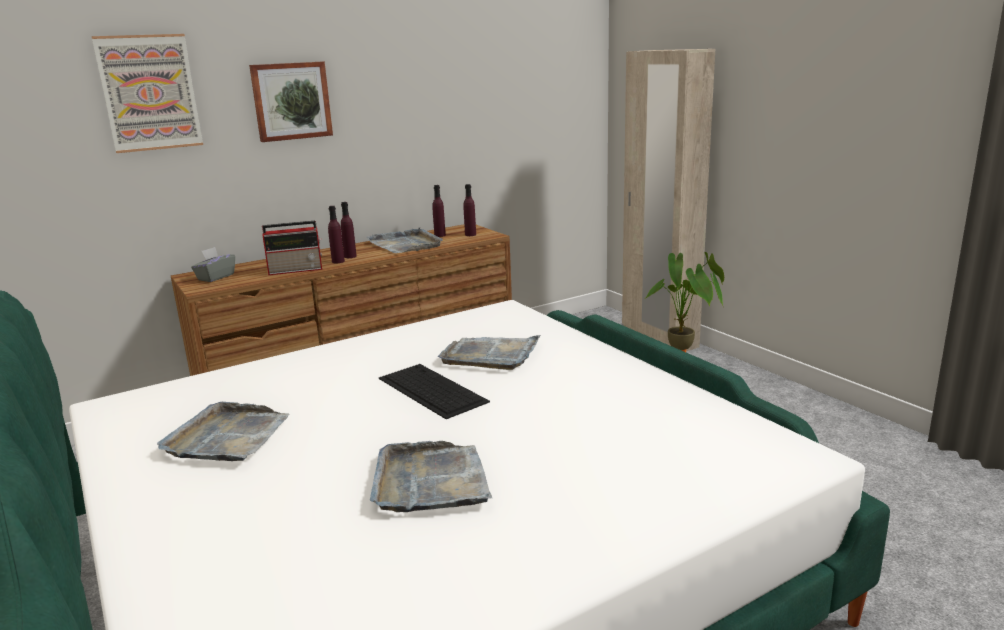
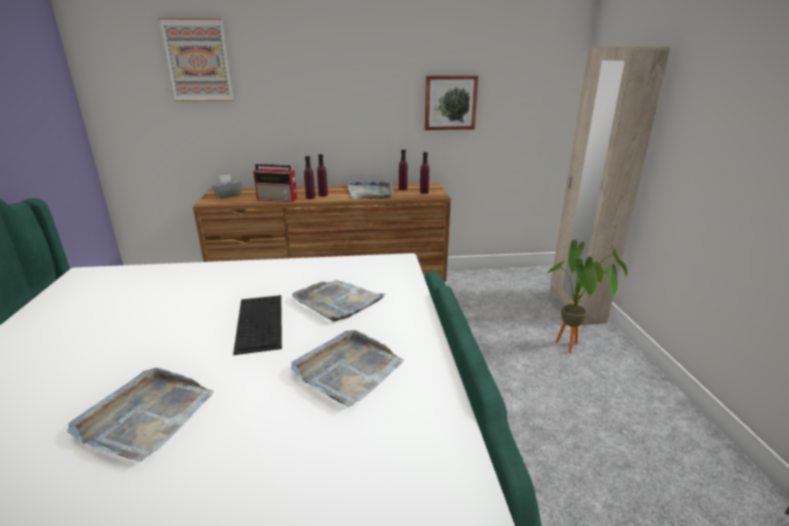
camera: 25 degrees right, 5 degrees up
(227, 437) = (98, 321): grey tray -> grey tray (347, 370)
(291, 101) = (299, 74): picture -> picture (450, 102)

